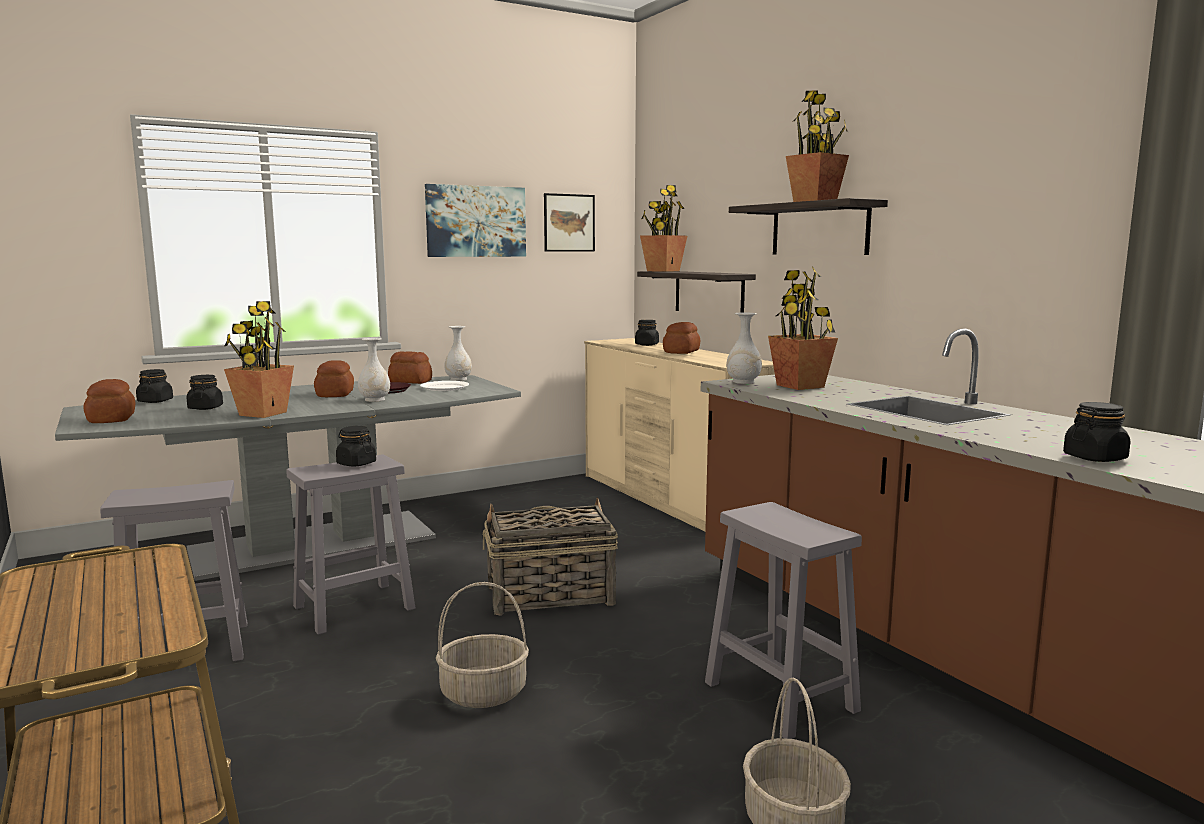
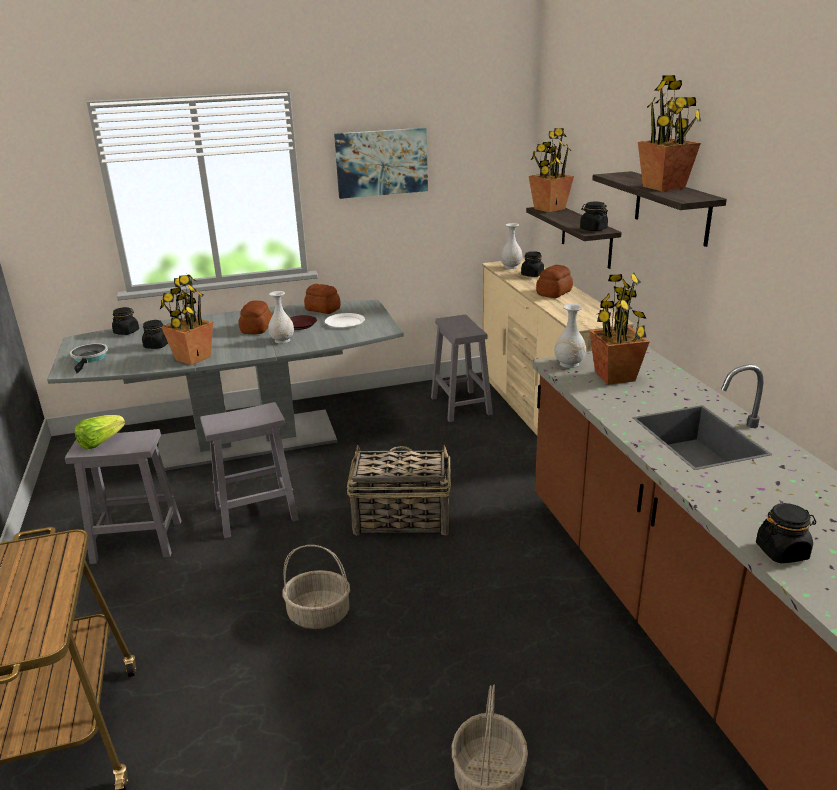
camera: 15 degrees right, 15 degrees up
(112, 419) = (90, 358): bread -> frying pan
(151, 493) = (100, 442): none -> lettuce
(356, 464) = (250, 414): black jar -> black jar (593, 229)
(458, 379) = (362, 307): white vase -> white vase (511, 267)
(569, 223) = (470, 155): picture -> none
(782, 697) = (537, 654): grey stool -> grey stool (461, 406)

